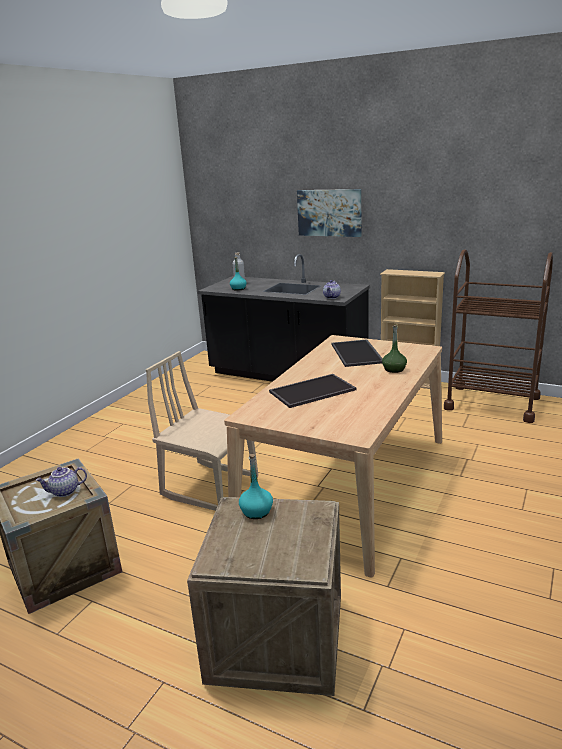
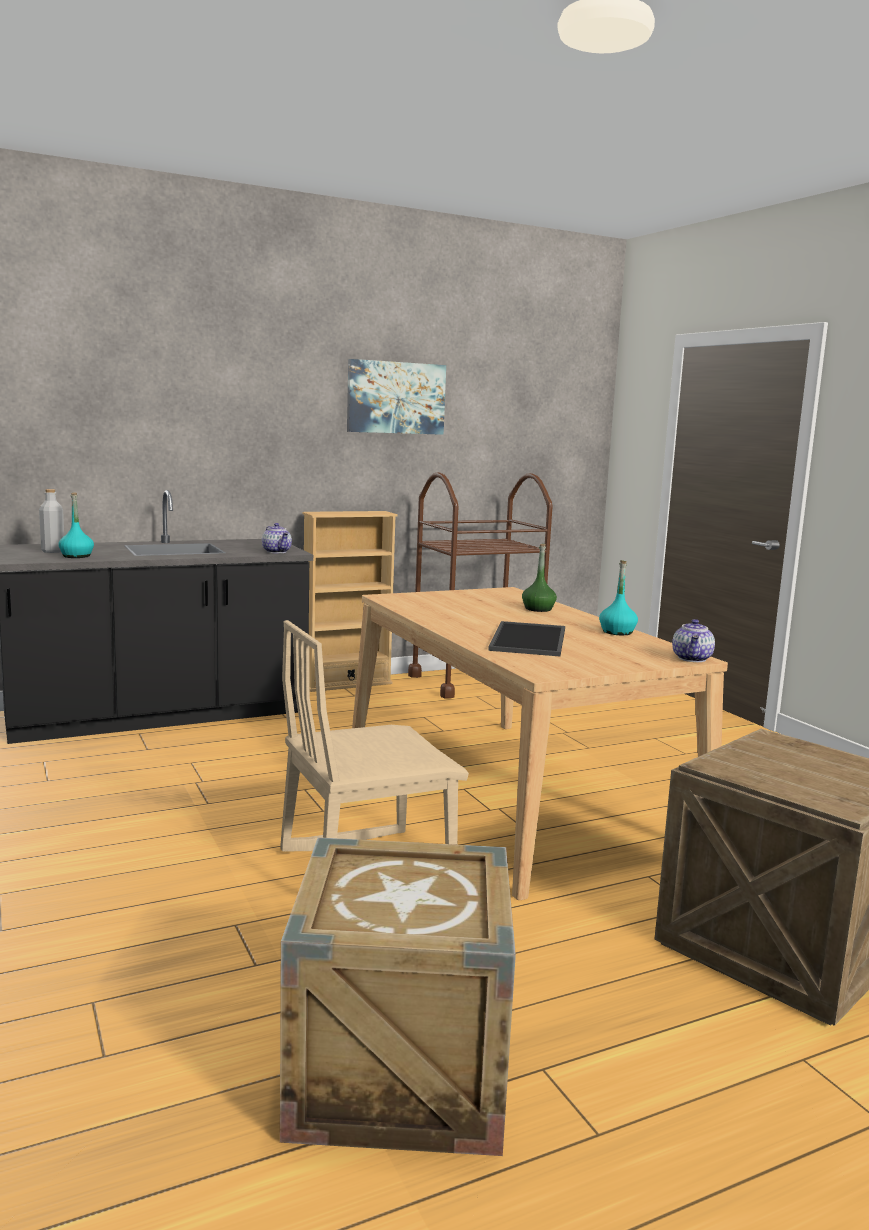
camera: 55 degrees left, 10 degrees down
(64, 492) = (426, 878): teapot -> teapot (693, 659)
(256, 511) = (742, 761): turquoise bottle -> turquoise bottle (617, 632)
(329, 212) = (205, 422): picture -> picture (396, 397)
(357, 353) = (455, 604): tray -> none

